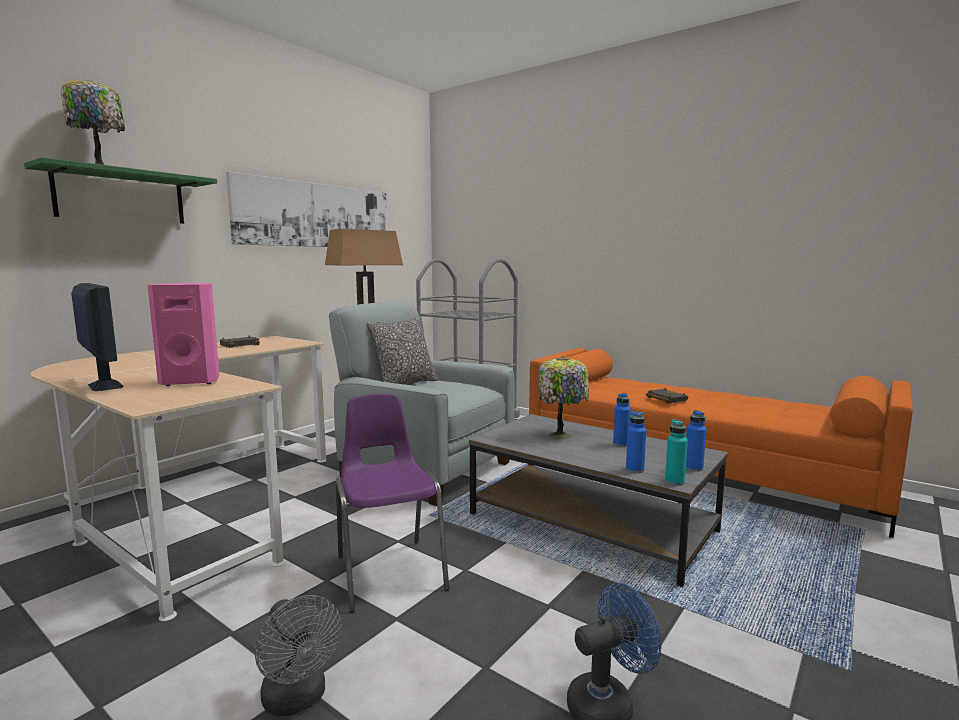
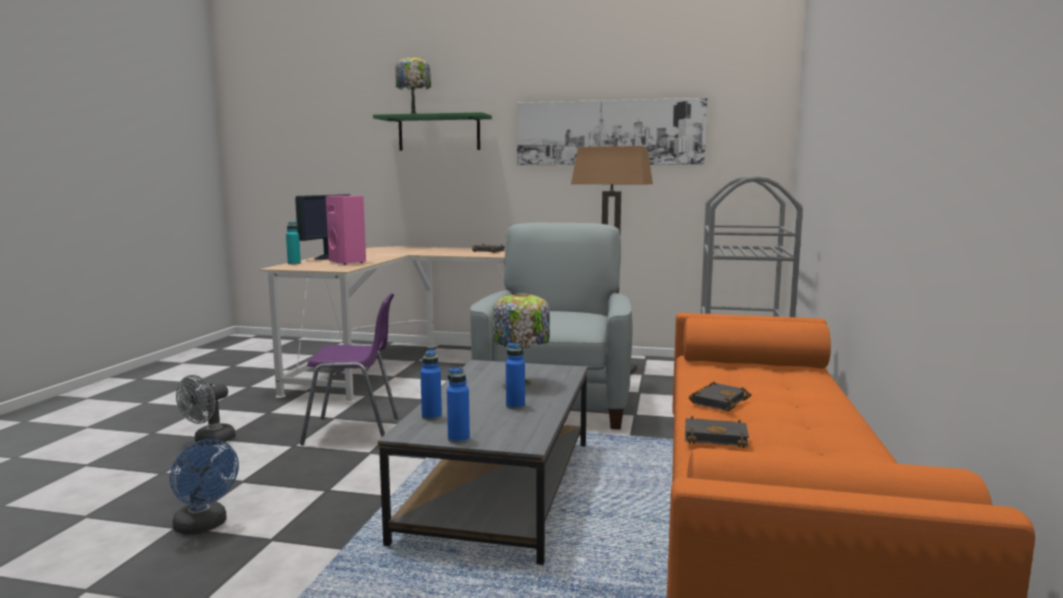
camera: 65 degrees right, 0 degrees up
(389, 571) = (354, 431): purple chair -> purple chair turned 45 degrees clockwise
(405, 384) = (555, 309): pillow -> none
(674, 482) = (406, 433): turquoise bottle -> turquoise bottle (294, 263)
(731, 410) = (717, 437): none -> black book

